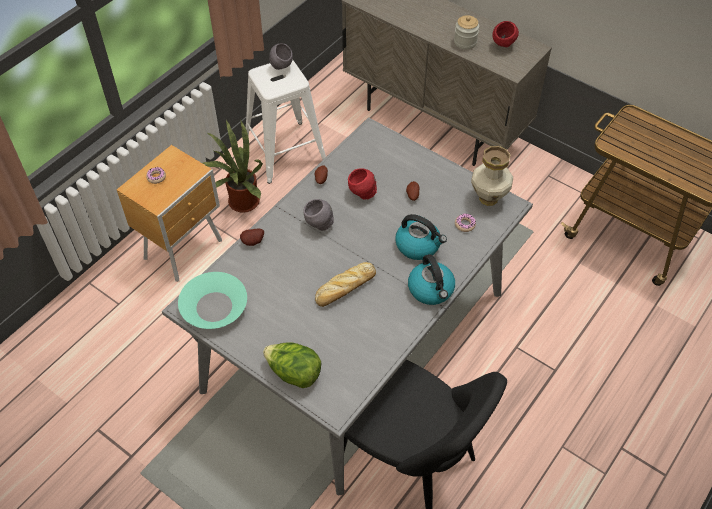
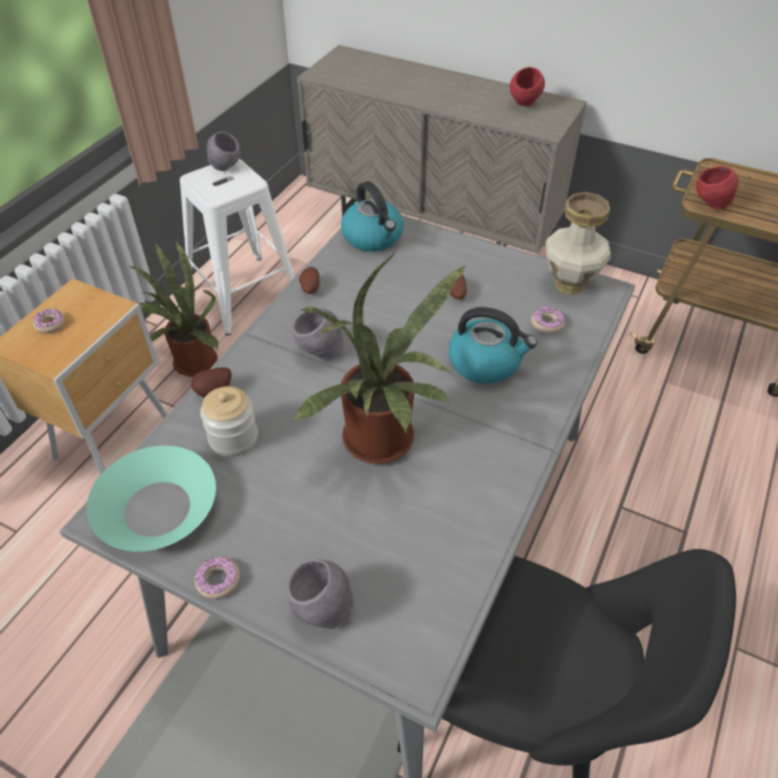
camera: 10 degrees left, 5 degrees down
(242, 350) = (218, 580): none -> donut
(294, 373) = (322, 611): lettuce -> grey bowl
(344, 288) = (383, 444): bread -> potted plant
(362, 194) = (378, 301): red bowl -> red bowl (710, 205)
(431, 290) = (527, 427): kettle -> kettle (373, 237)
(465, 42) = (473, 106): jar -> jar (233, 438)

